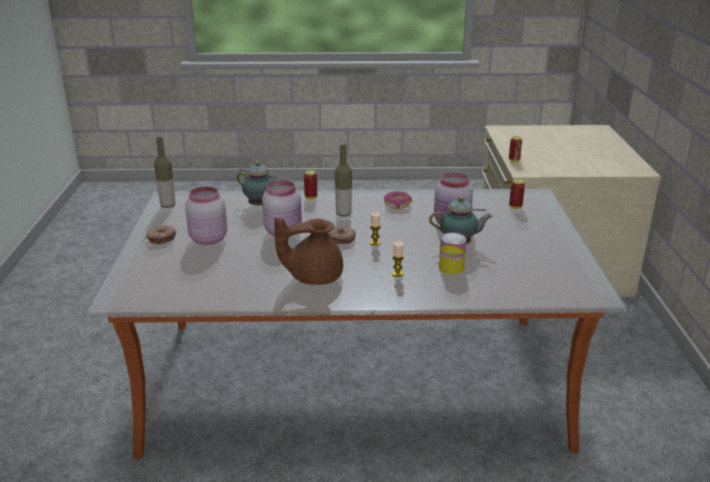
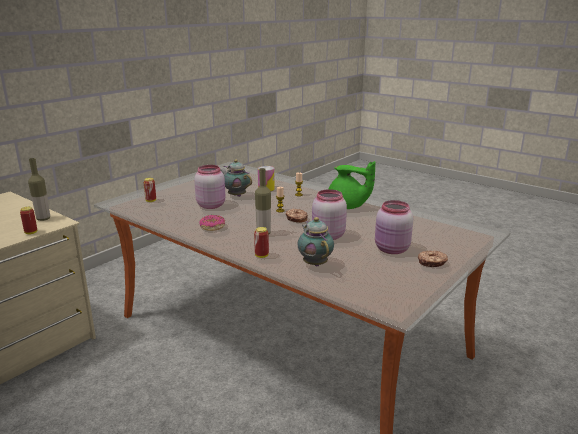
camera: 140 degrees left, 5 degrees down
(168, 205) = (404, 297): bottle -> bottle (43, 219)
(313, 276) = (347, 207): brown teapot -> green teapot

